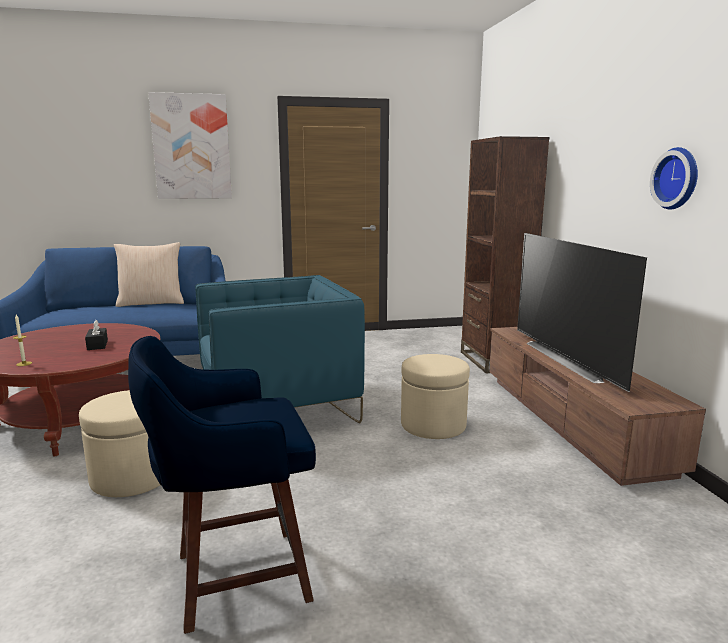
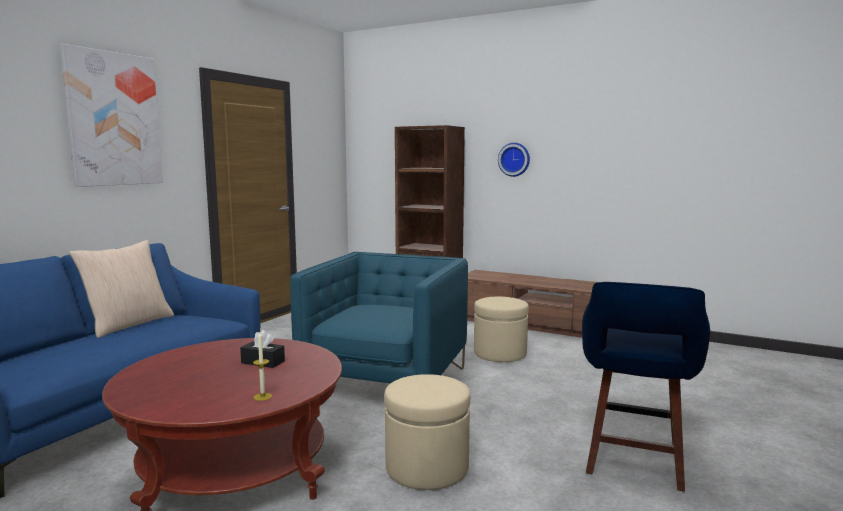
camera: 50 degrees left, 5 degrees down
(571, 359) = (547, 282): television -> none
(678, 178) = (604, 157): wall clock -> wall clock (514, 159)

